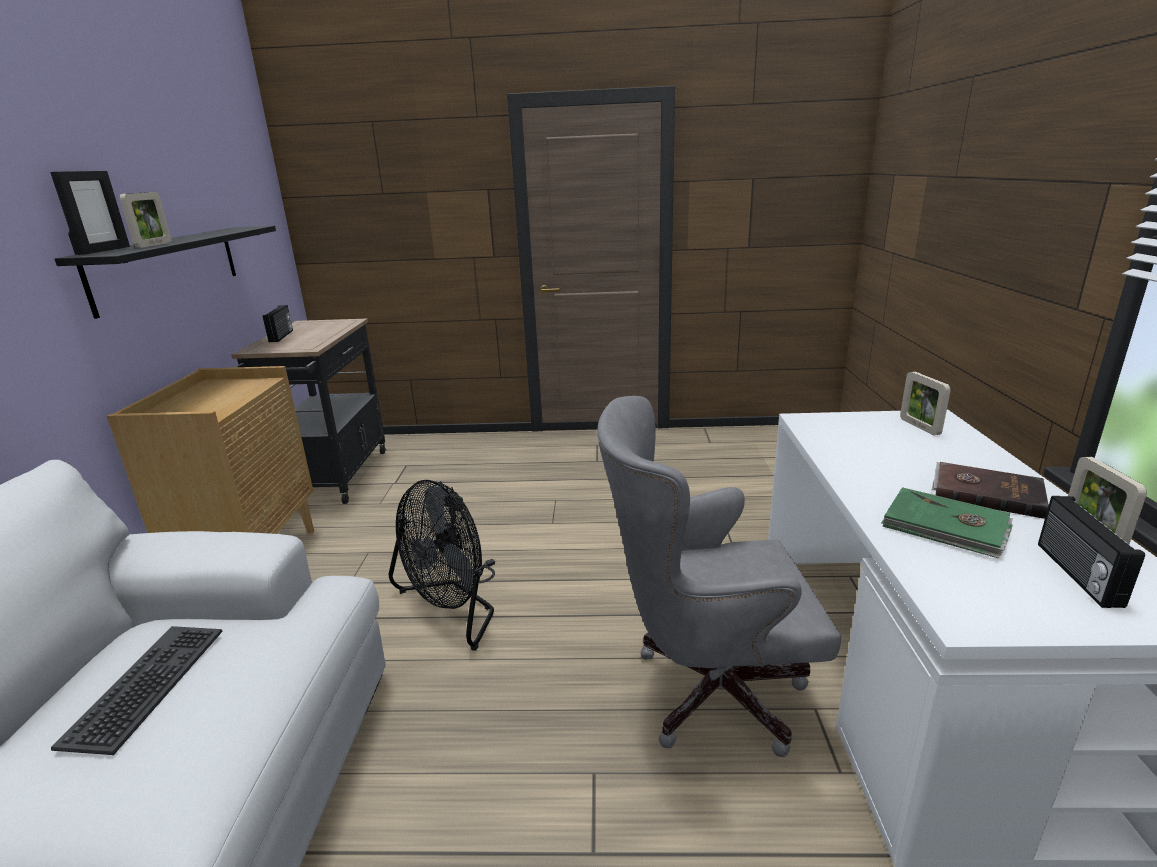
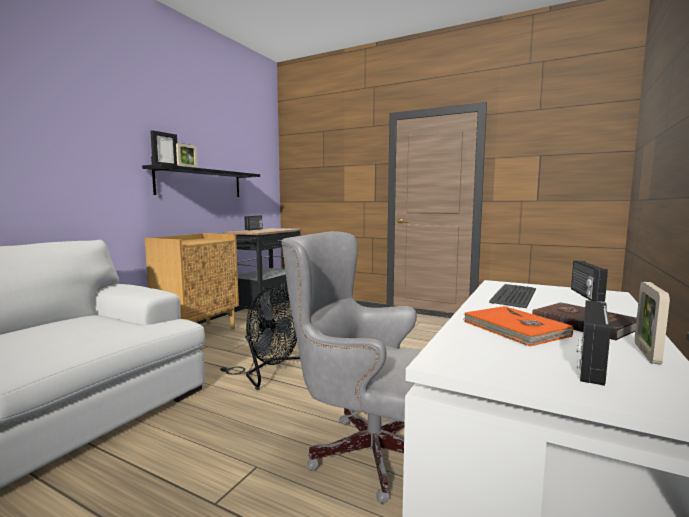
camera: 25 degrees right, 15 degrees down
(148, 685) = (63, 327): keyboard -> keyboard (515, 296)
(455, 604) = (267, 371): black fan -> black fan turned 135 degrees counterclockwise
(919, 427) = (585, 295): picture frame -> radio
(945, 527) = (514, 329): green book -> orange book

